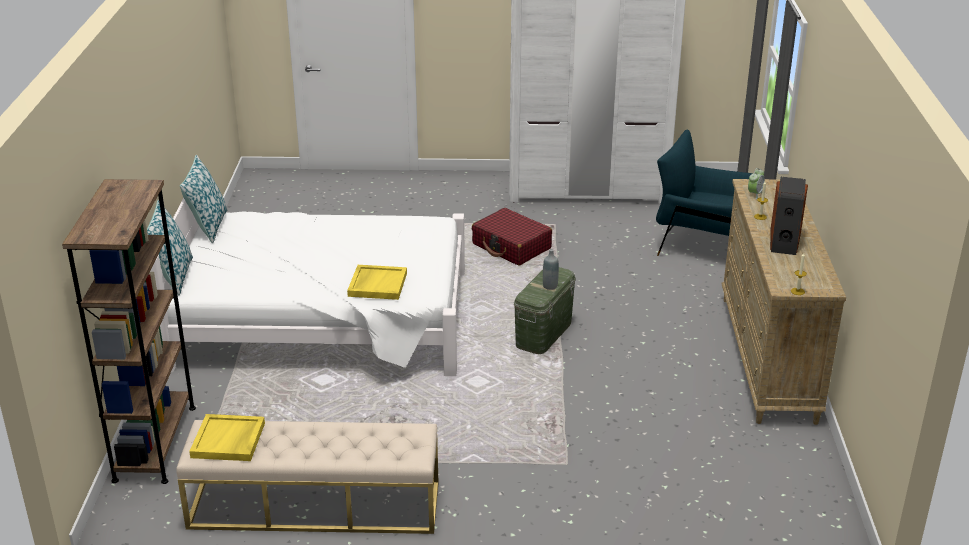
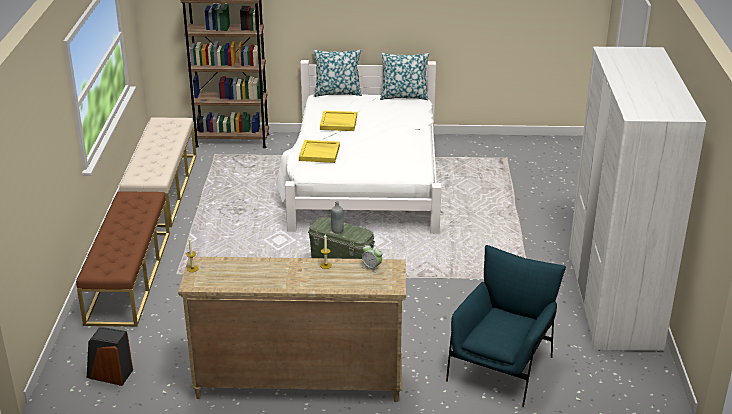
camera: 90 degrees right, 0 degrees up
(228, 440) = (166, 126): yellow tray -> yellow tray (338, 123)
(511, 246) = (483, 256): red suitcase -> none
(577, 509) = (129, 276): none -> brown bench
(784, 241) = (277, 272): speaker -> speaker (110, 374)

